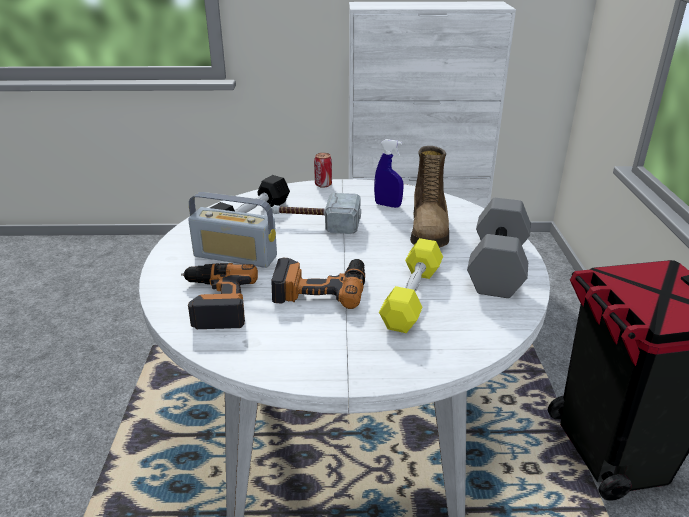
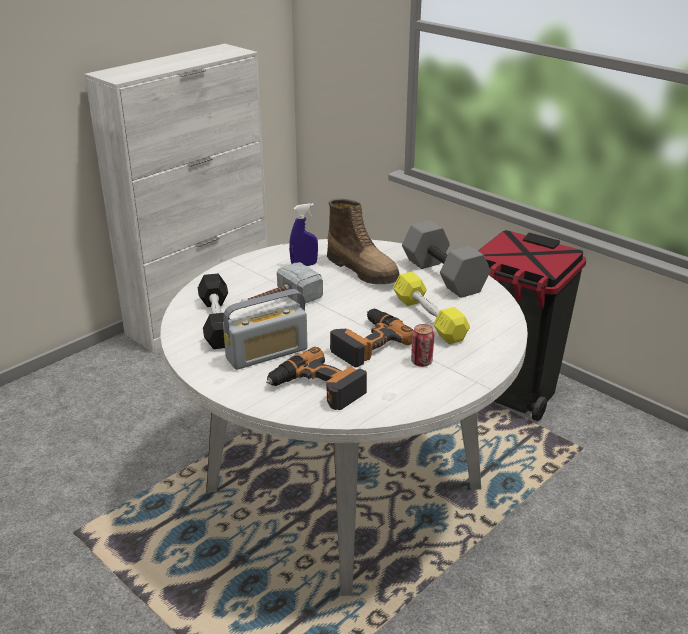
camera: 45 degrees left, 0 degrees up
(323, 184) = (223, 270): can -> can (421, 362)

